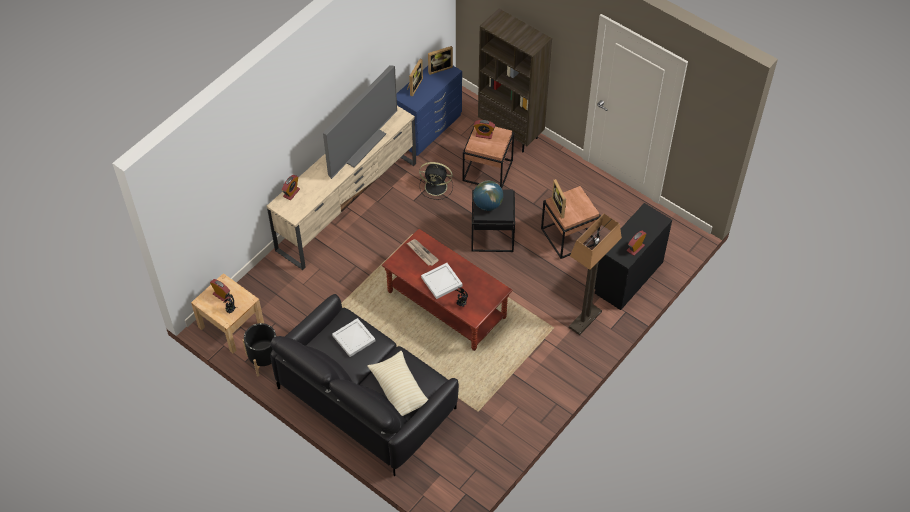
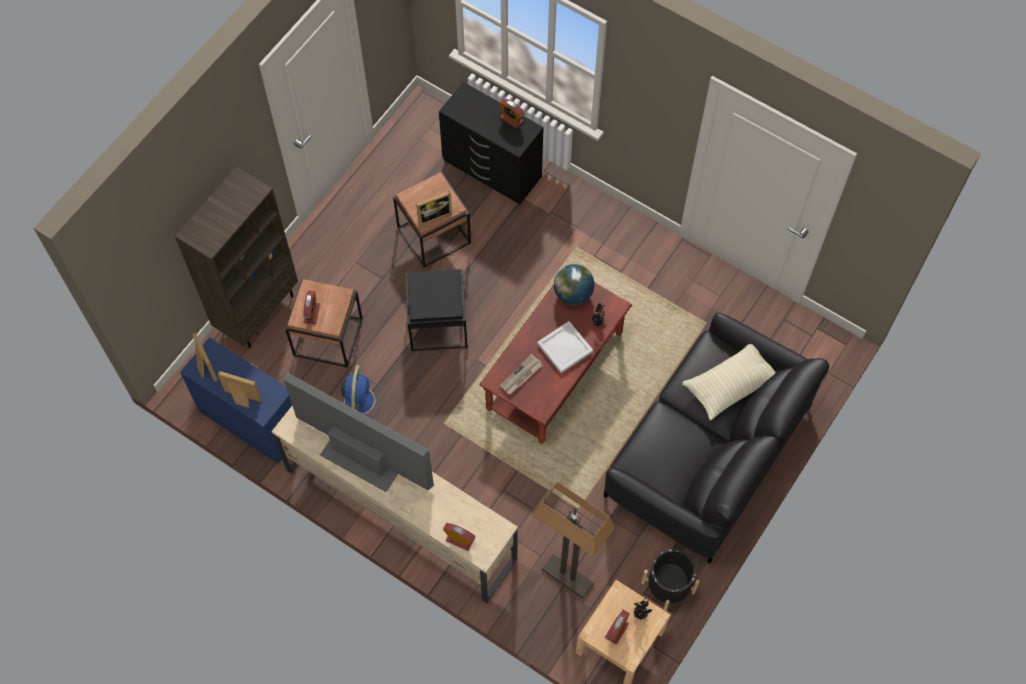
camera: 95 degrees left, 10 degrees up
(353, 339) = (664, 448): white tray -> none
(437, 187) = (359, 399): black fan -> blue fan
(488, 205) = (436, 300): globe -> globe (573, 293)
(585, 320) = (560, 213): floor lamp -> floor lamp (568, 576)

